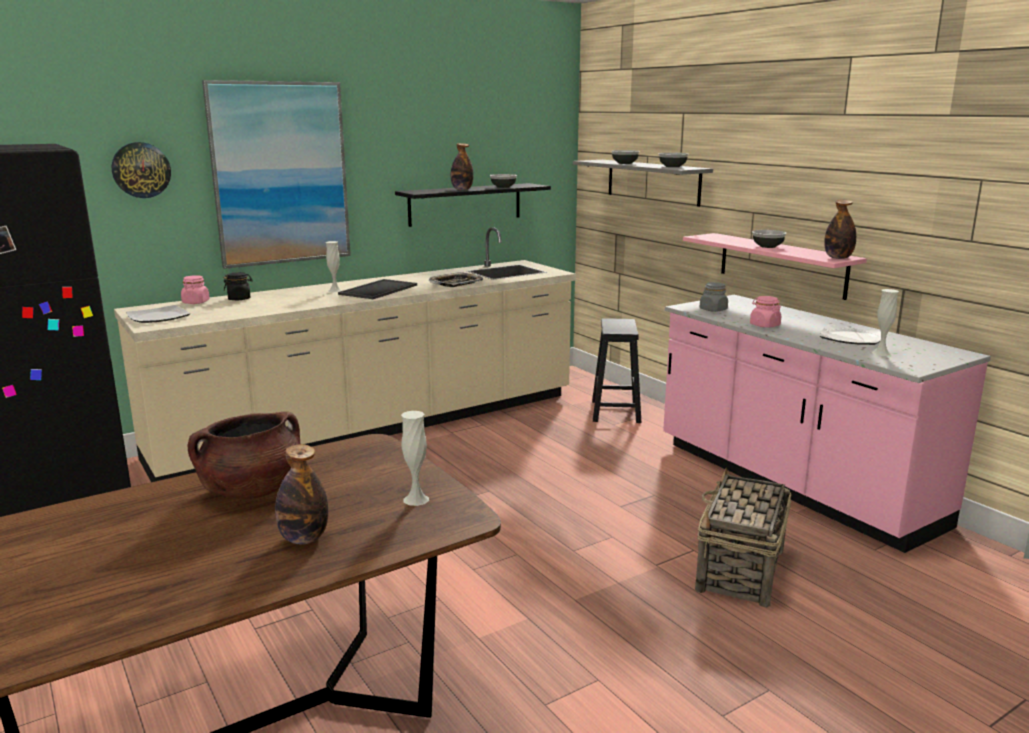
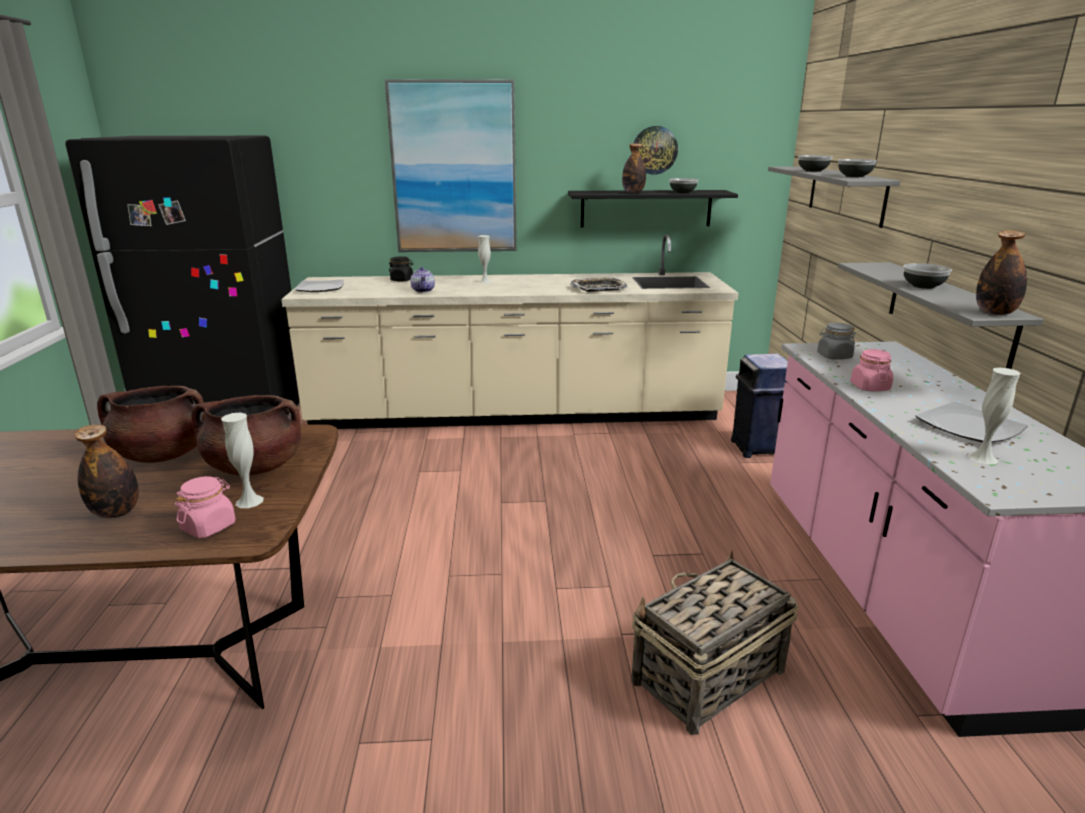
camera: 30 degrees right, 5 degrees up
(141, 170) = (333, 160): wall clock -> wall clock (654, 150)
(196, 302) = (367, 279): pink jar -> pink jar (209, 527)
(286, 305) = (424, 290): none -> teapot
(369, 477) = (254, 467): none -> brown cooking pot
(378, 289) = (521, 285): tray -> none
(615, 411) = (757, 448): black stool -> blue trash can
(781, 265) = (948, 312): pink shelf -> grey shelf

